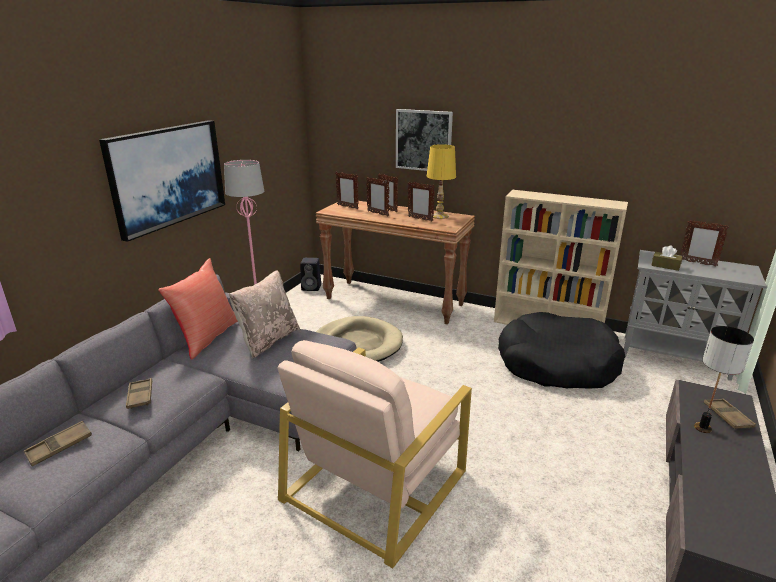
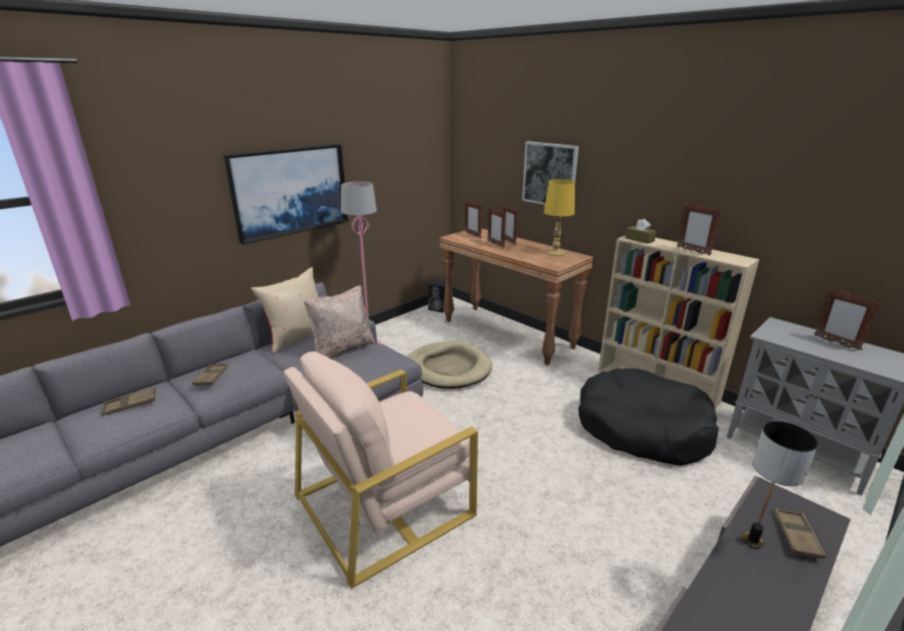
camera: 20 degrees right, 0 degrees up
(207, 337) = (298, 337): red pillow -> beige pillow
(420, 219) = (532, 254): picture frame -> picture frame (693, 251)
(665, 266) = (788, 340): brown tissue box -> brown tissue box (639, 239)

